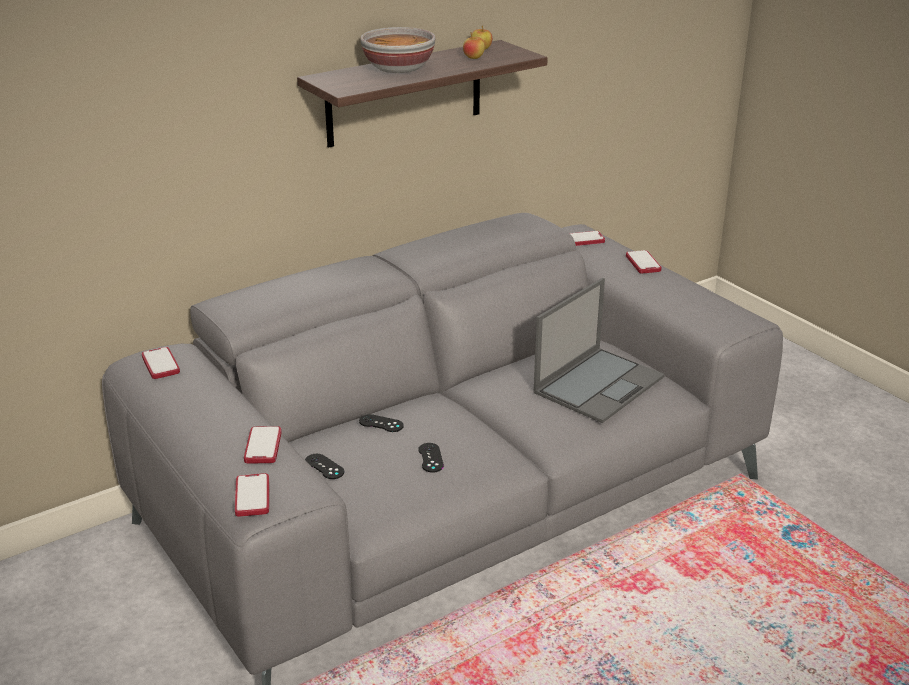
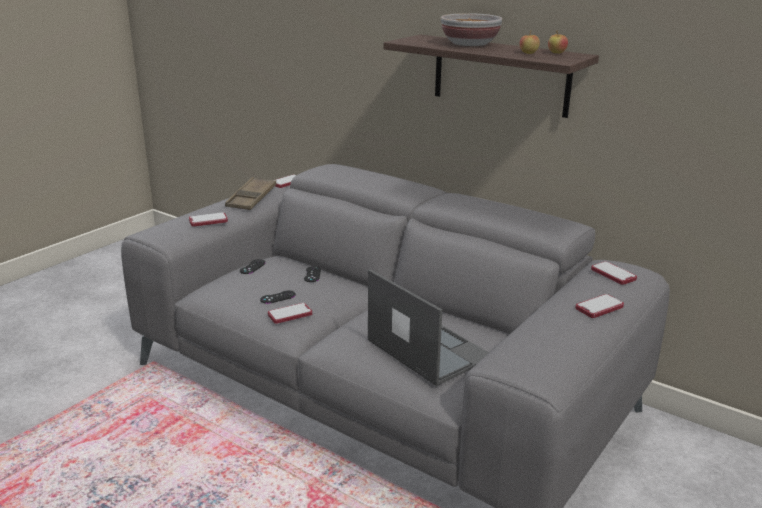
camera: 70 degrees right, 5 degrees down
(202, 401) = (251, 198): none -> brown tray
(252, 496) = (155, 227): phone -> phone (290, 314)
(599, 384) = (427, 349): laptop -> laptop turned 150 degrees counterclockwise

